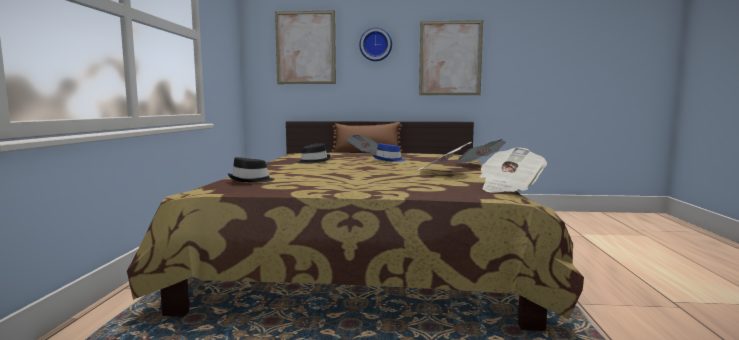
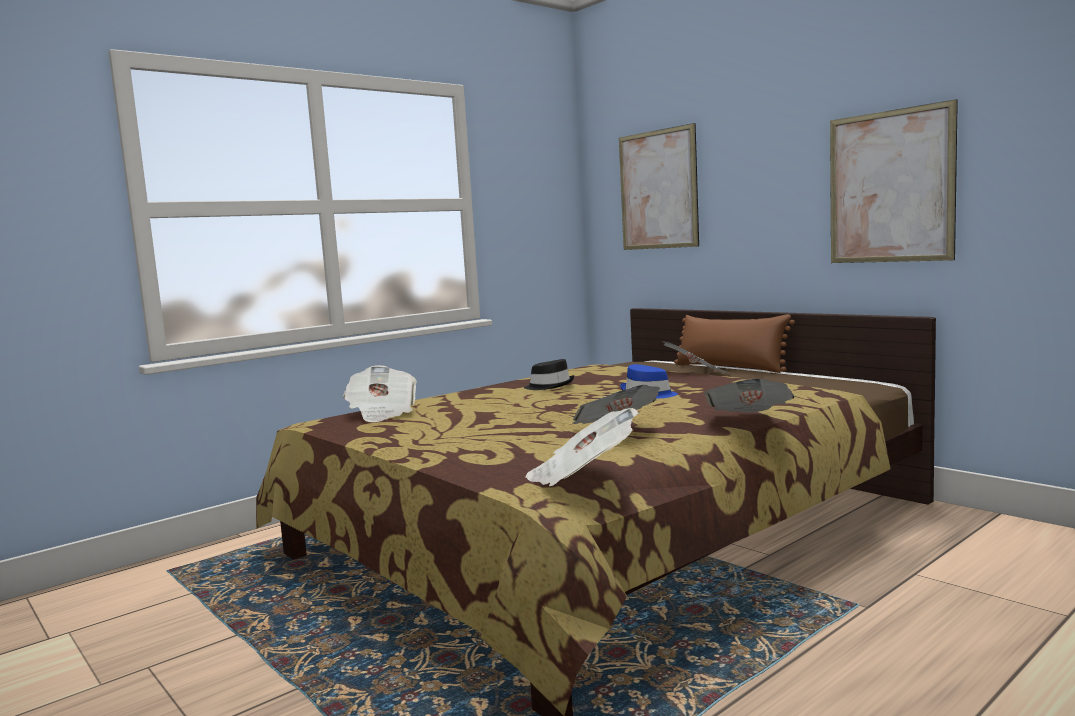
camera: 45 degrees right, 0 degrees up
(251, 180) = (382, 413): black hat -> newspaper
(375, 44) = (757, 174): wall clock -> none

